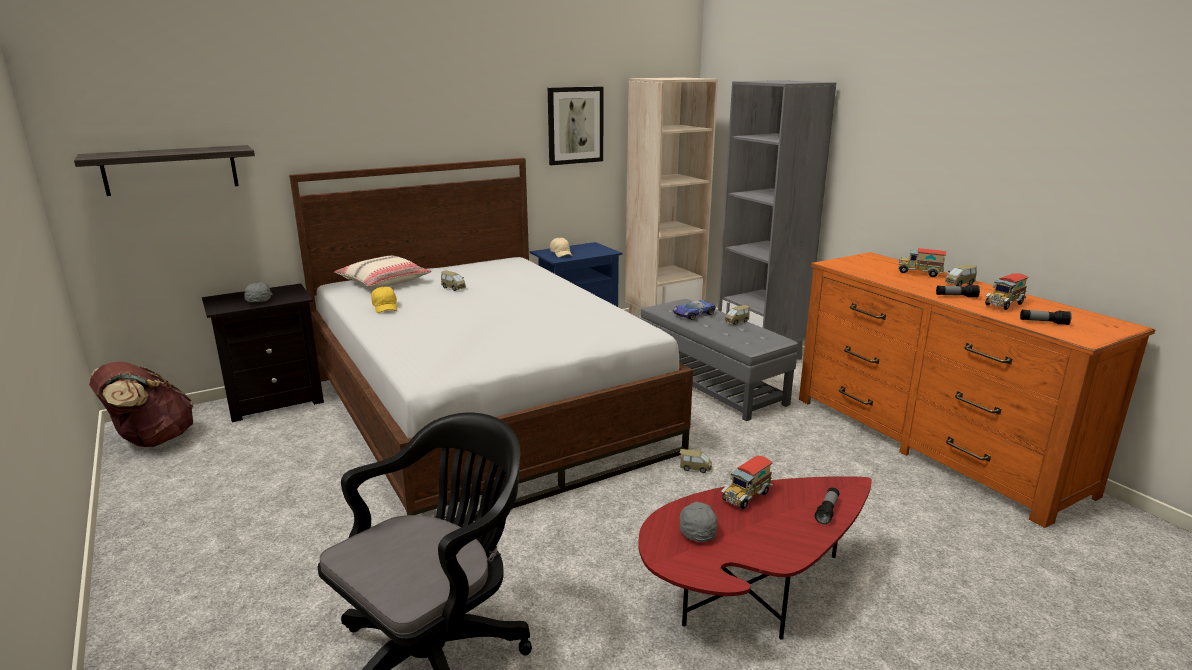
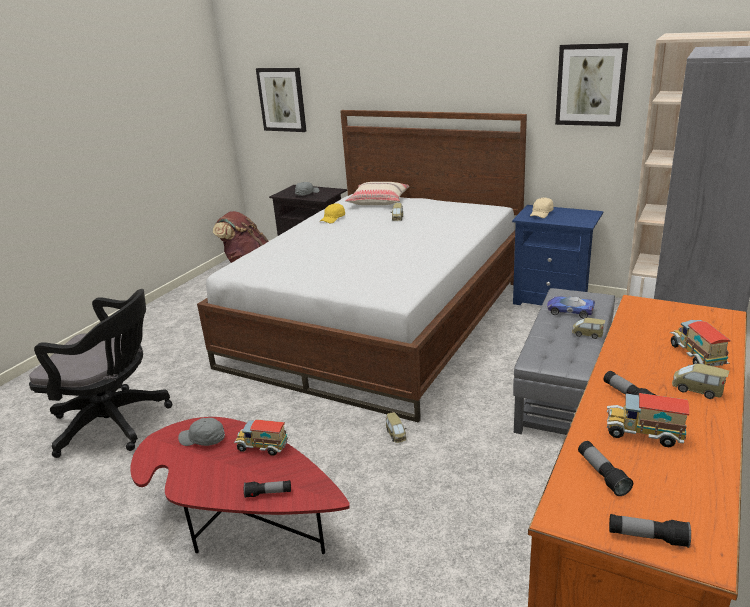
camera: 60 degrees right, 5 degrees up
(171, 170) = (282, 99): shelf -> picture
(696, 528) = (203, 440): grey cap -> grey cap turned 135 degrees counterclockwise
(1108, 330) = (647, 537): none -> flashlight

